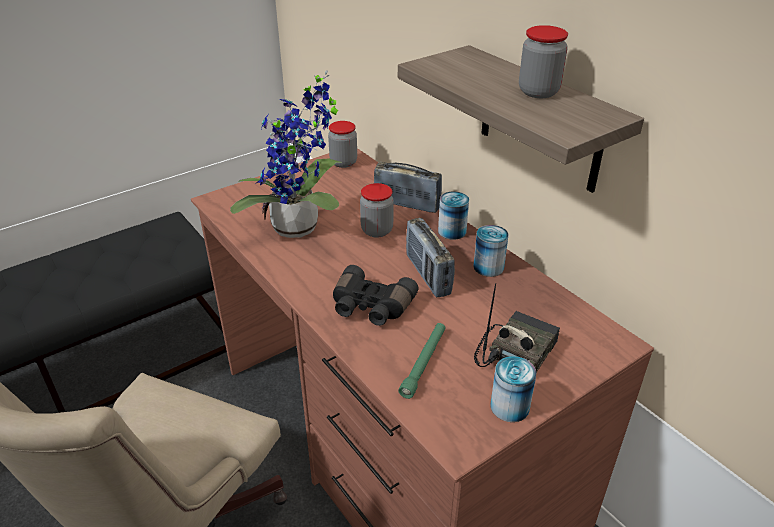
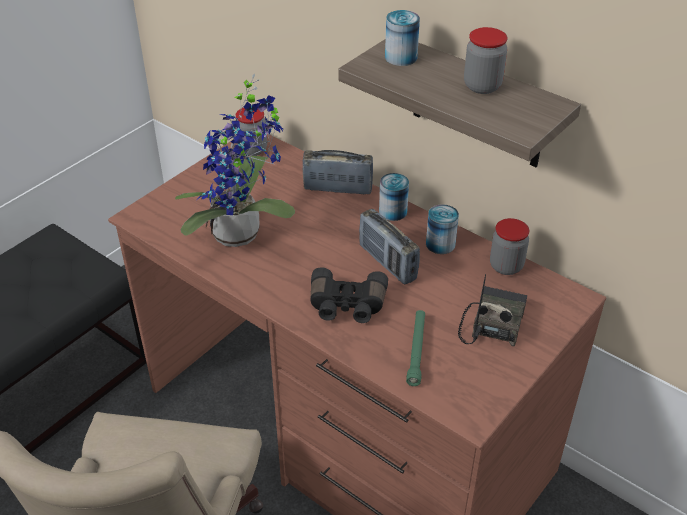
camera: 15 degrees left, 5 degrees up
(377, 230) = (319, 223): jar -> jar (506, 266)
(509, 407) = (503, 375): can -> can (401, 57)

